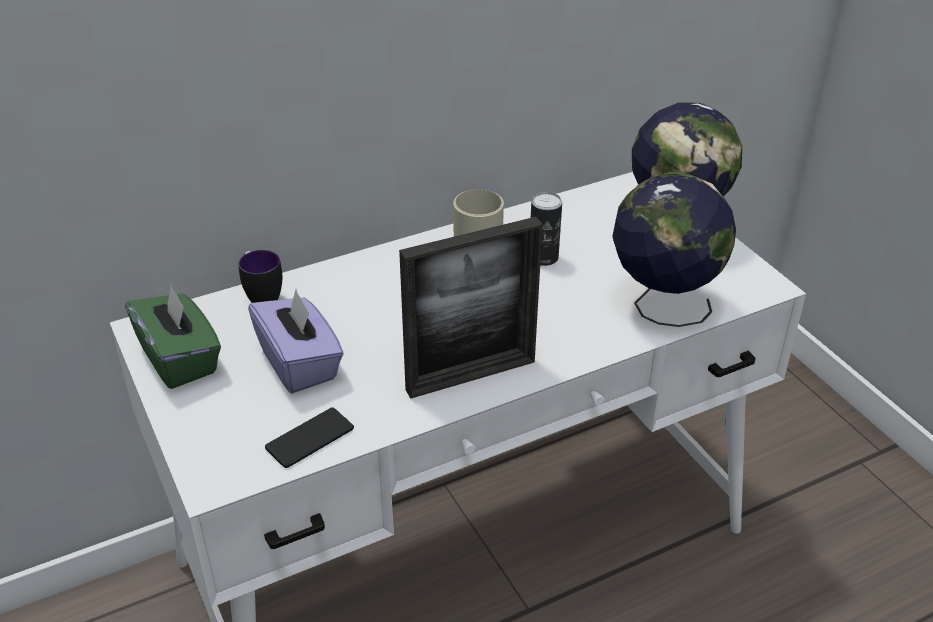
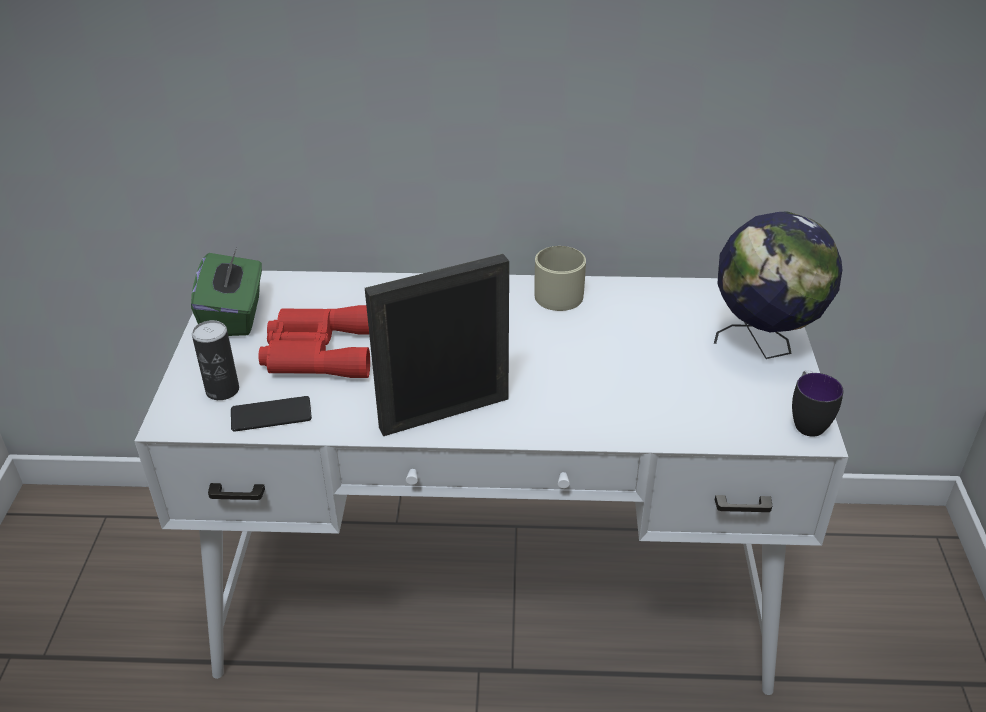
camera: 30 degrees right, 0 degrees up
(261, 296) = (337, 286): mug -> mug (807, 421)
(299, 363) = (317, 351): purple tissue box -> red binoculars
(471, 375) = (444, 413): picture frame -> picture frame turned 150 degrees clockwise
(543, 257) = (604, 332): can -> can (222, 390)
(662, 306) = (679, 415): globe -> none

